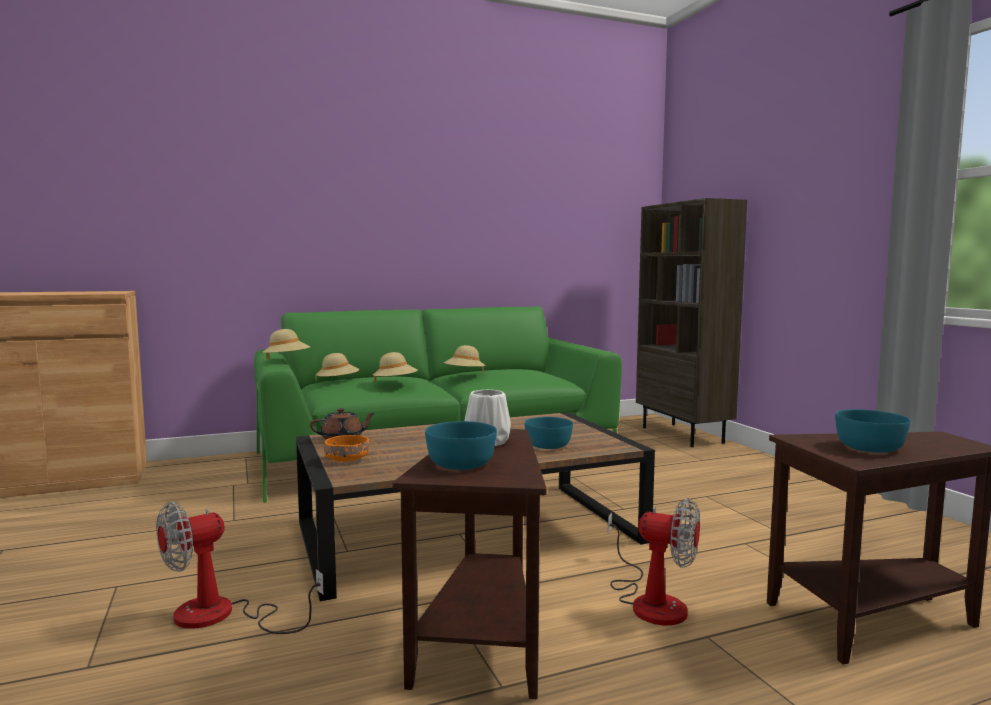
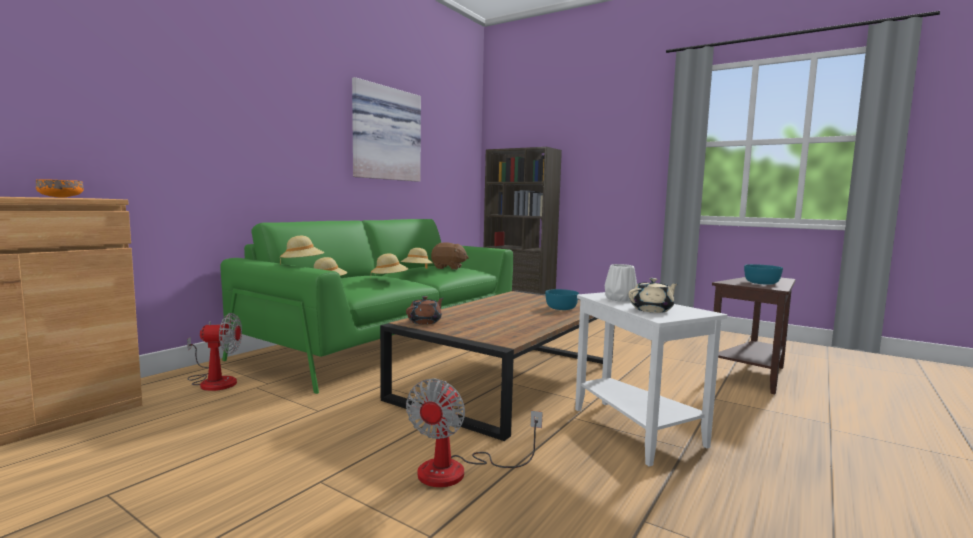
camera: 35 degrees left, 0 degrees up
(346, 459) = (469, 332): orange bowl -> orange bowl (60, 197)
(461, 463) = (652, 310): turquoise bowl -> beige teapot
(479, 200) = (385, 134): none -> picture
(482, 643) = (636, 432): brown side table -> white side table
(515, 373) = (448, 268): none -> brown plush toy
(650, 601) = (665, 390): fan -> fan (214, 381)

